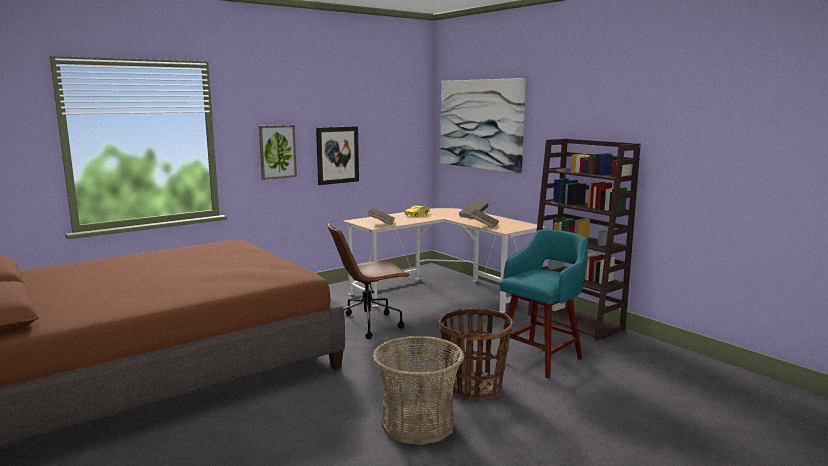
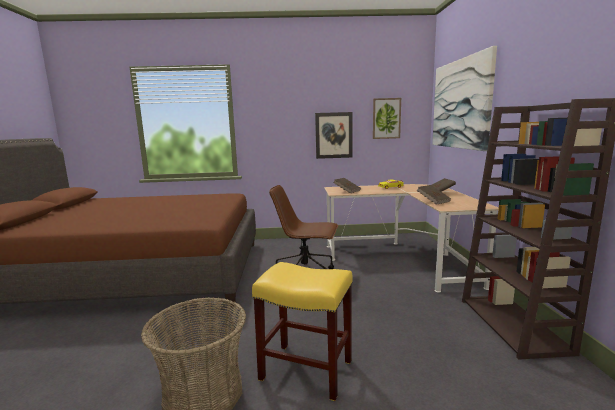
camera: 35 degrees right, 0 degrees up
(277, 151) = (282, 131): picture -> picture (386, 118)
(473, 387) = (305, 370): basket -> yellow stool
(541, 358) = (419, 359): turquoise stool -> none

